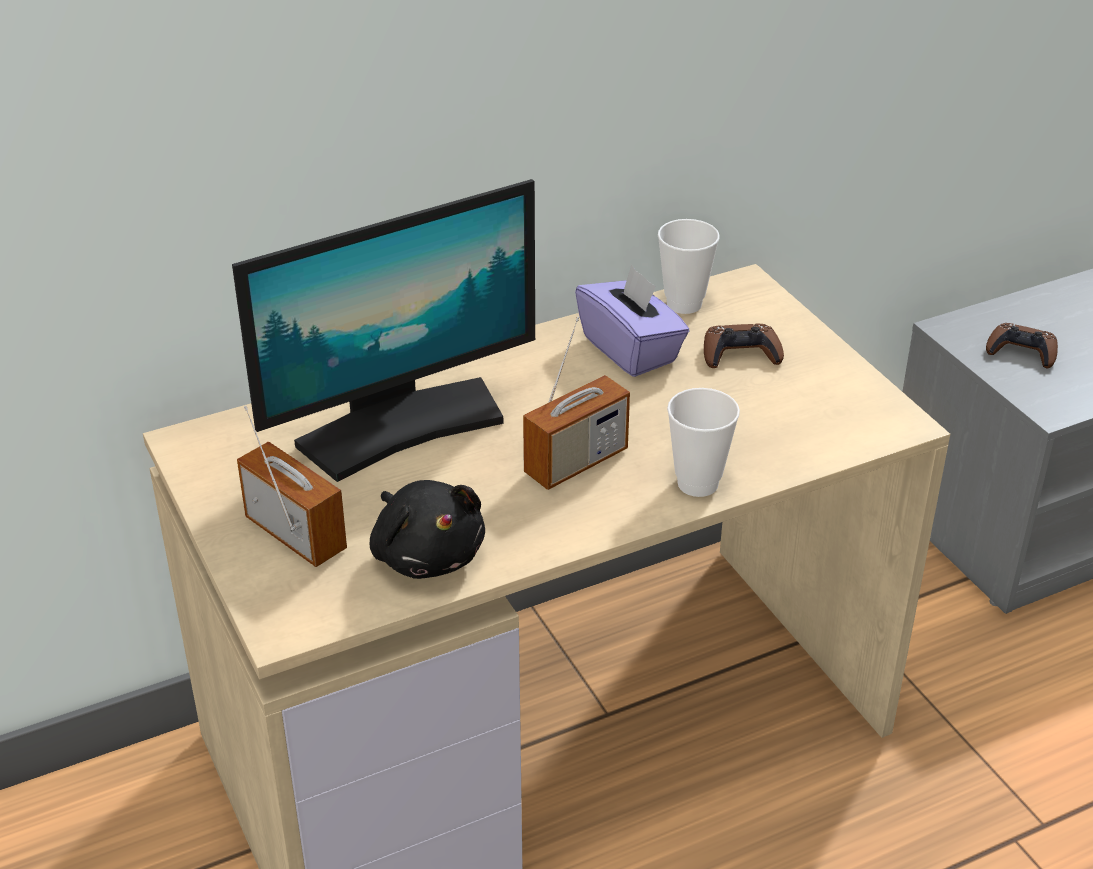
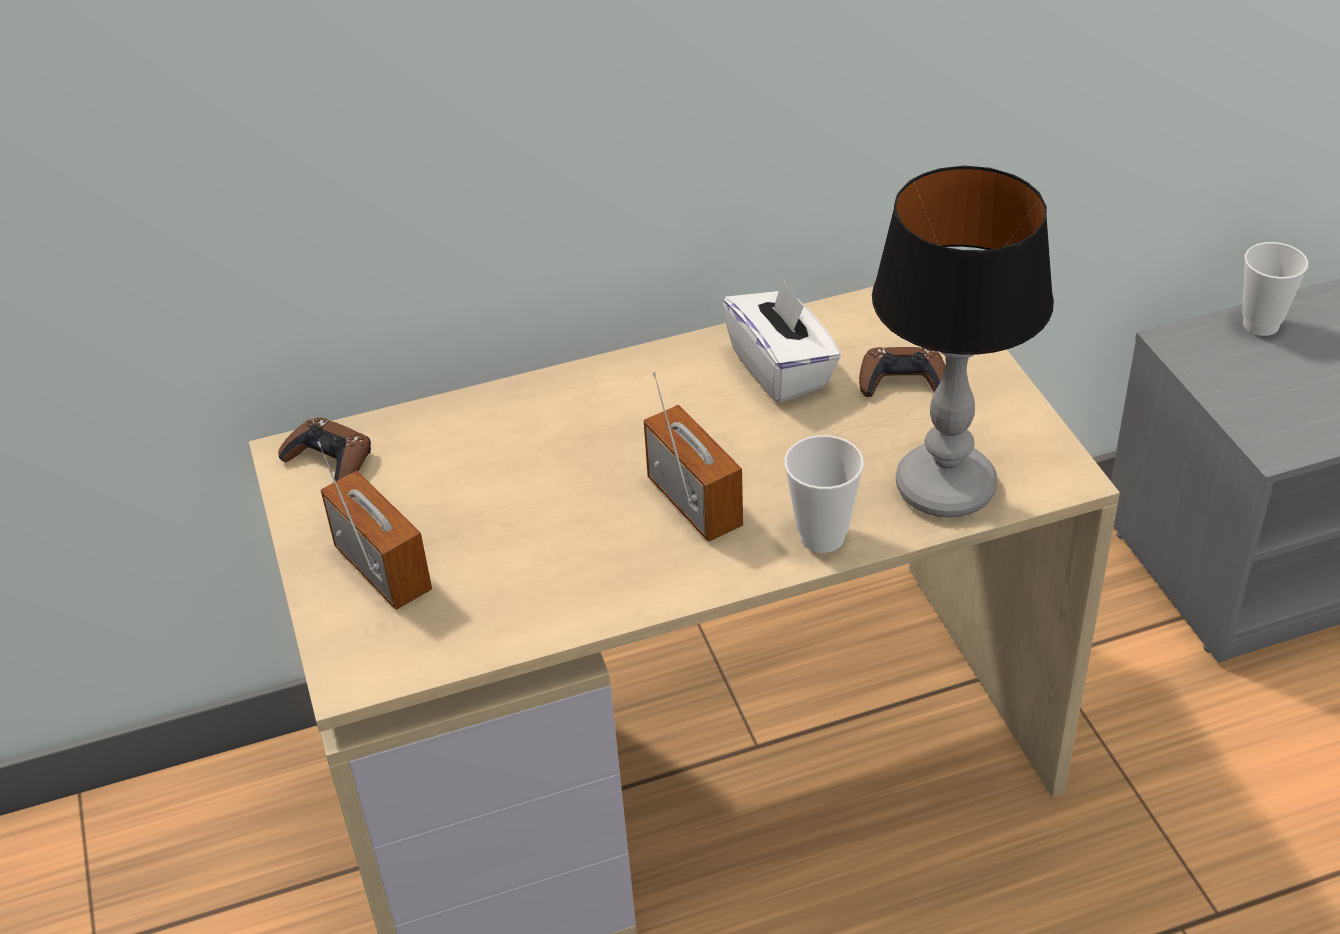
camera: 10 degrees right, 5 degrees up
(401, 427) = (516, 449): monitor -> none
(427, 554) = (515, 602): black plush toy -> none
(576, 462) = (695, 503): radio -> radio turned 90 degrees counterclockwise
(631, 349) = (781, 369): purple tissue box -> white tissue box
(684, 304) = (852, 316): cup -> cup (1260, 325)
(796, 438) = (943, 488): none -> table lamp
(1021, 352) = (1255, 374): brown game controller -> brown game controller (329, 459)

